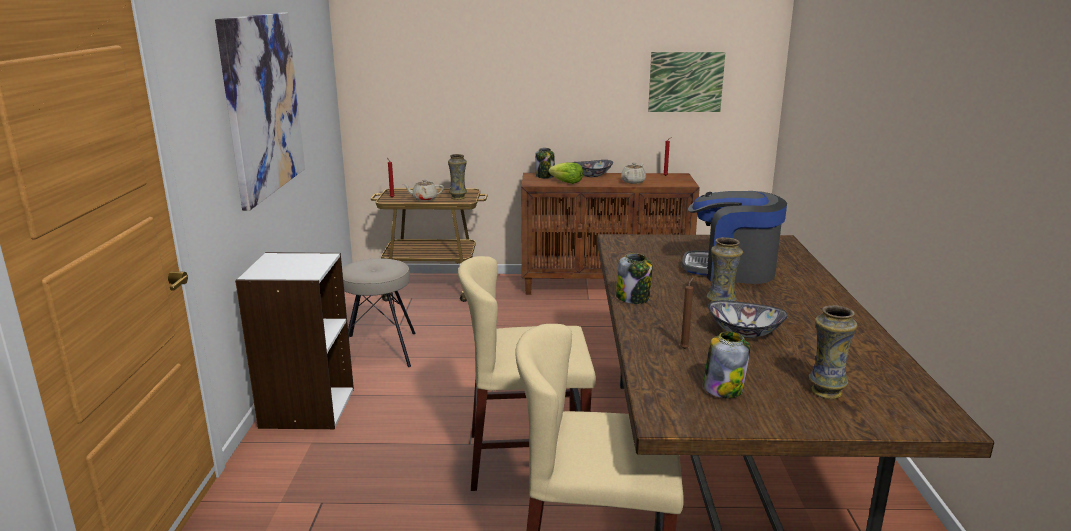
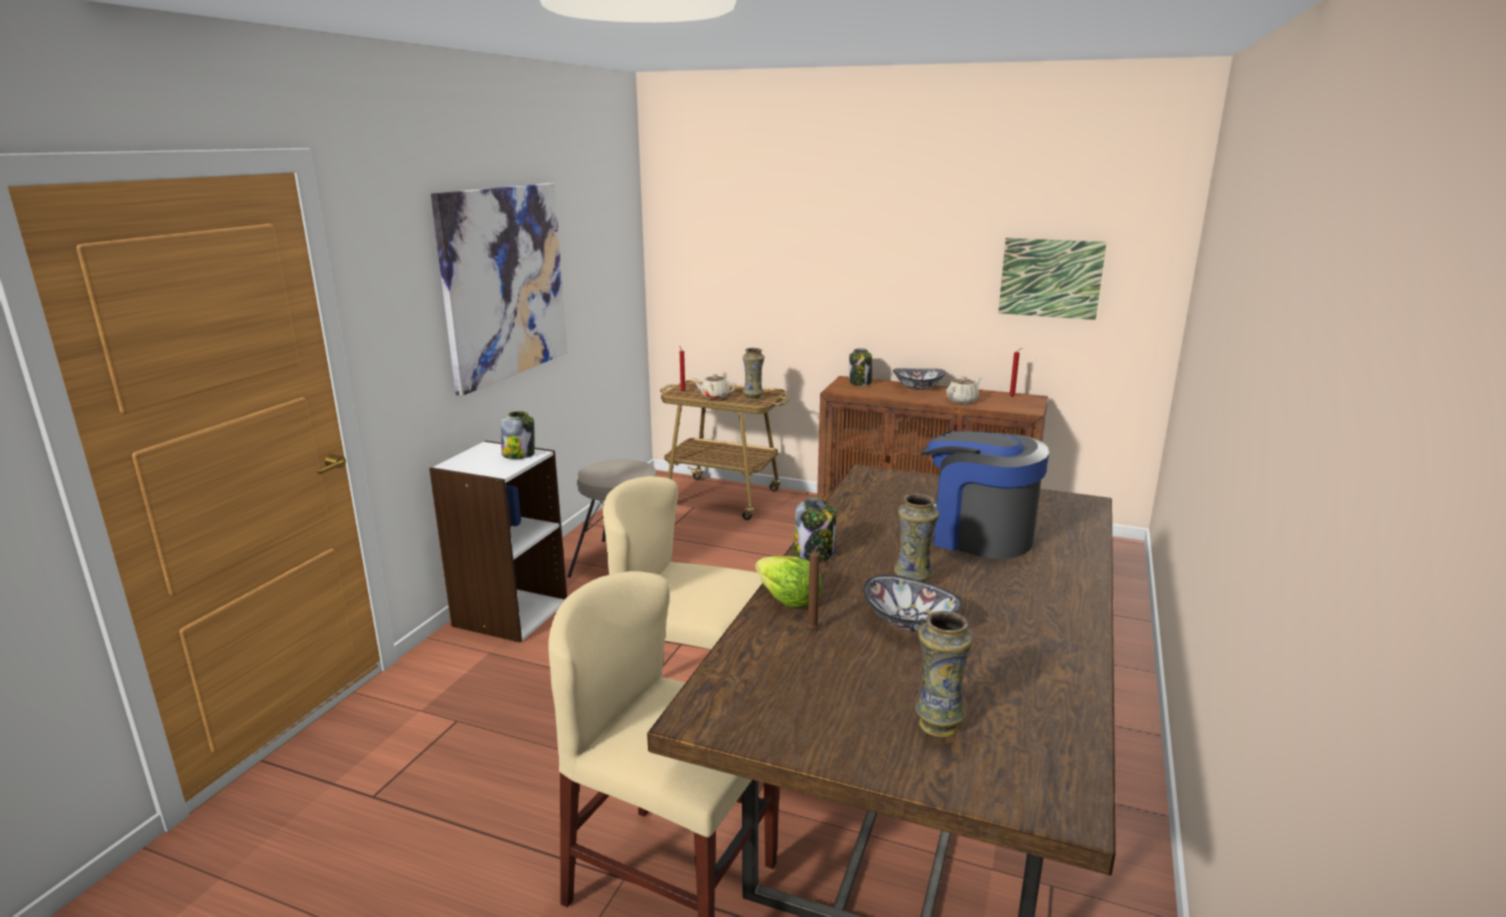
camera: 20 degrees right, 0 degrees up
(567, 182) = (878, 393): lettuce -> lettuce (788, 599)
(723, 389) = (808, 692): jar -> jar (519, 455)

